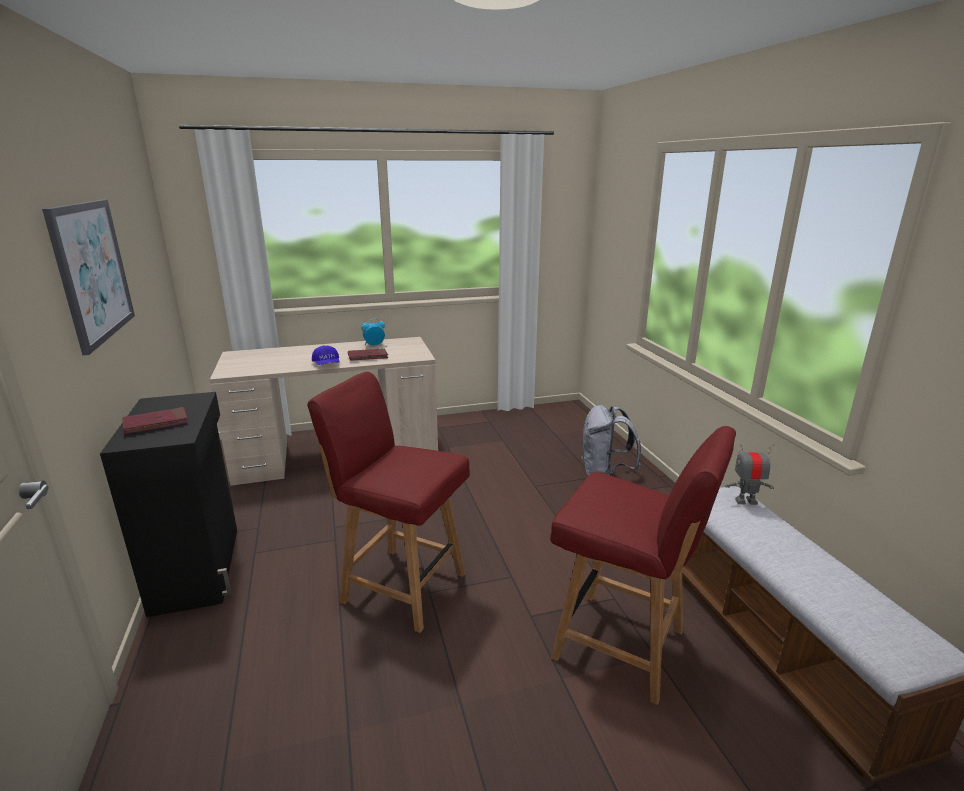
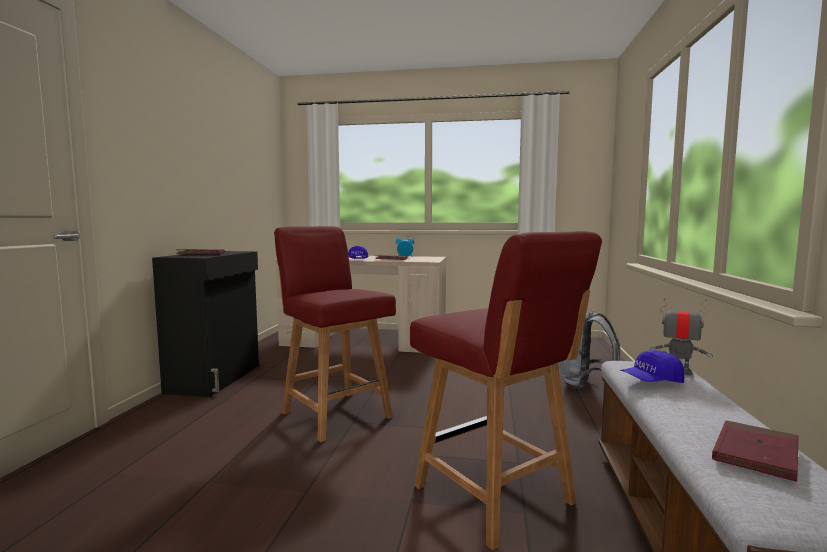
camera: 25 degrees right, 15 degrees down
(92, 271) = (192, 155): picture -> none
(739, 523) = (651, 382): none -> blue cap
(857, 601) = (756, 454): none -> red book

